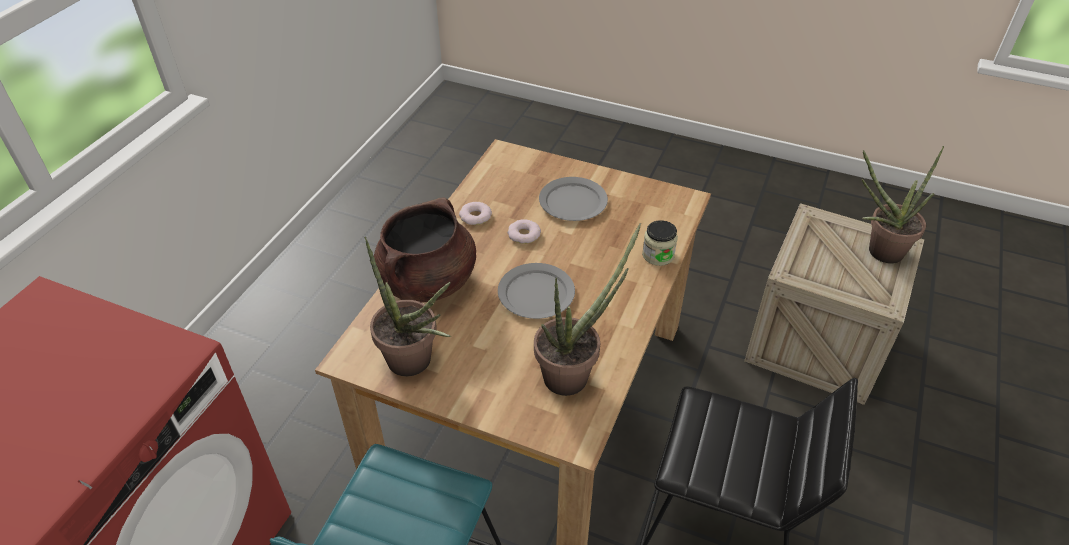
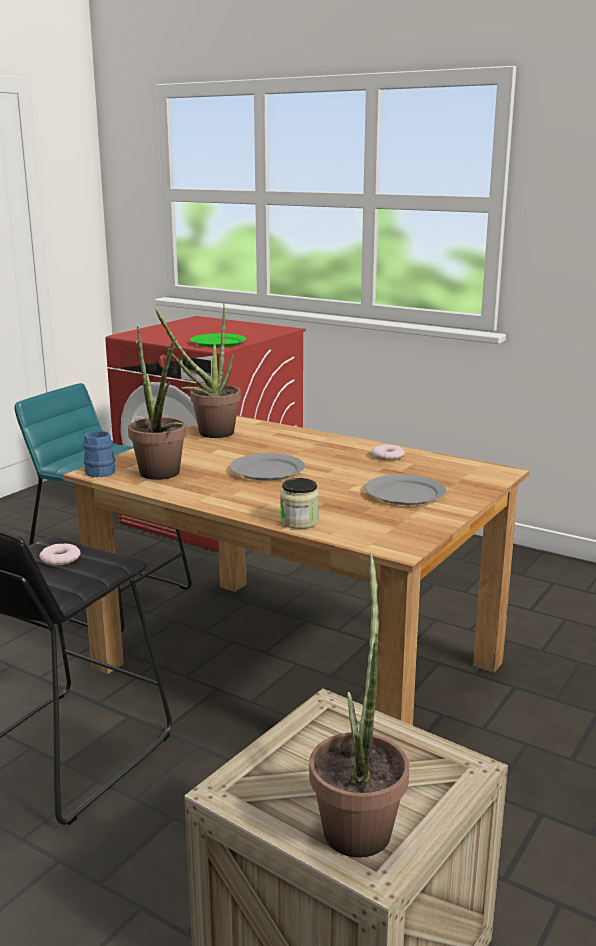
camera: 100 degrees right, 25 degrees down
(141, 359) = (218, 343): none -> green plate
(428, 282) = (300, 439): brown cooking pot -> none
(524, 234) = (354, 471): donut -> donut (60, 559)
(573, 437) = (98, 471): none -> blue mug

